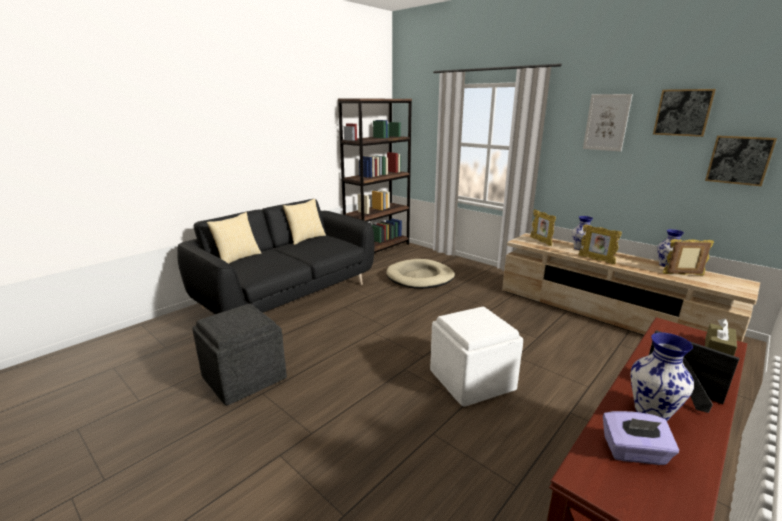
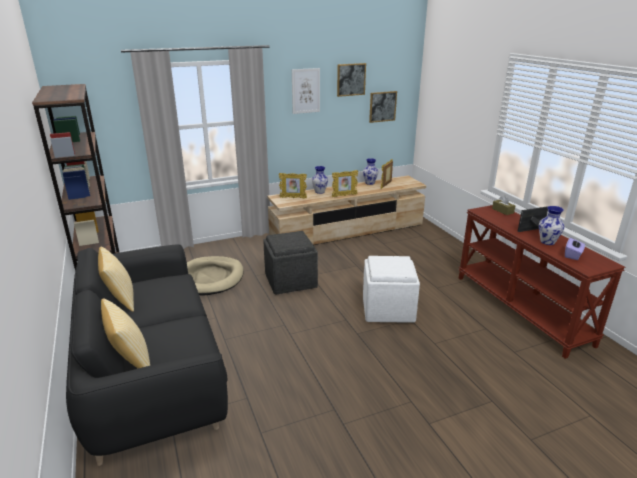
camera: 65 degrees left, 5 degrees up
(245, 377) = (309, 434): grey ottoman -> grey ottoman (291, 280)

